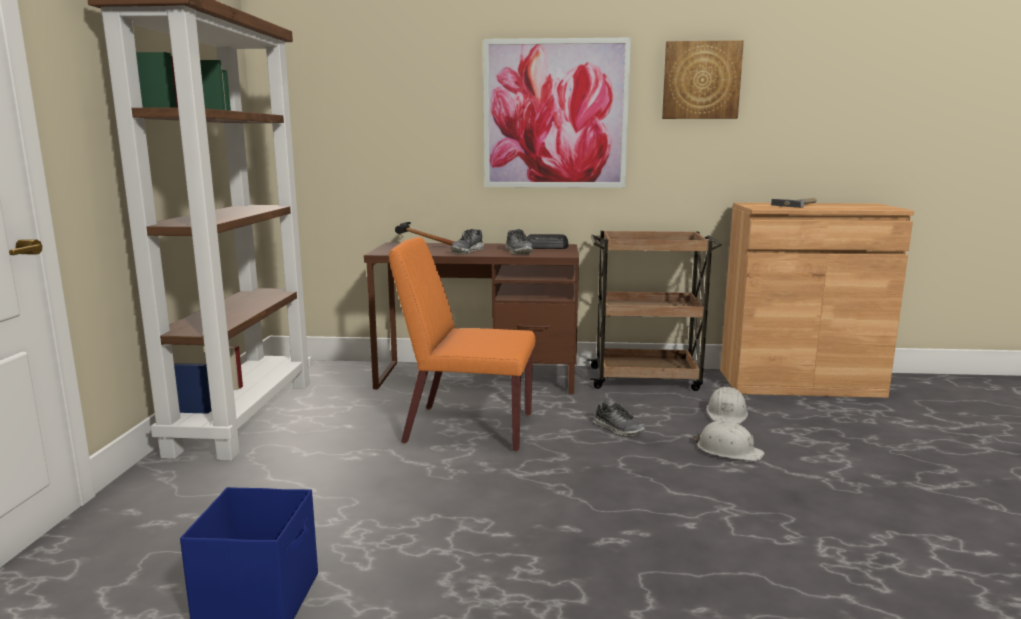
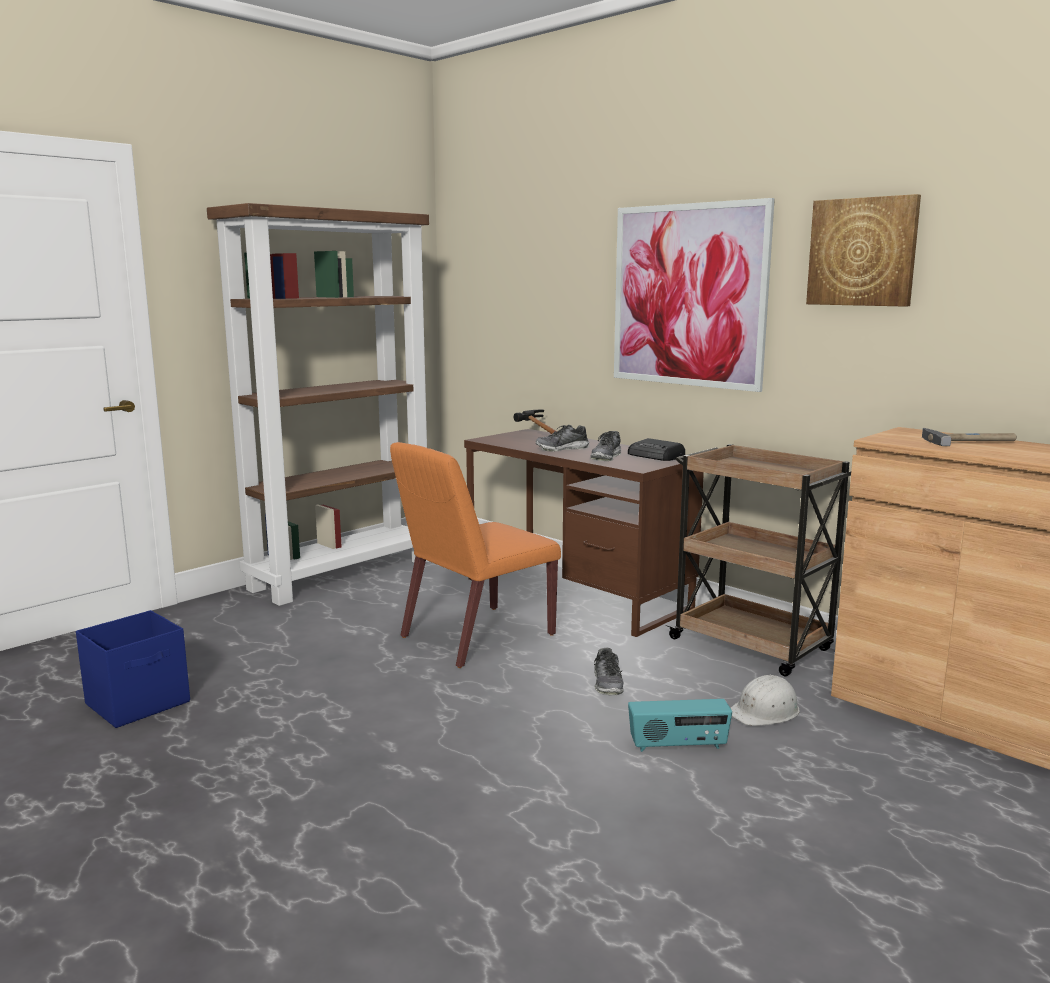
camera: 40 degrees right, 0 degrees up
(467, 428) = (476, 636): orange chair -> orange chair turned 90 degrees counterclockwise
(728, 450) = (678, 746): white hard hat -> radio

